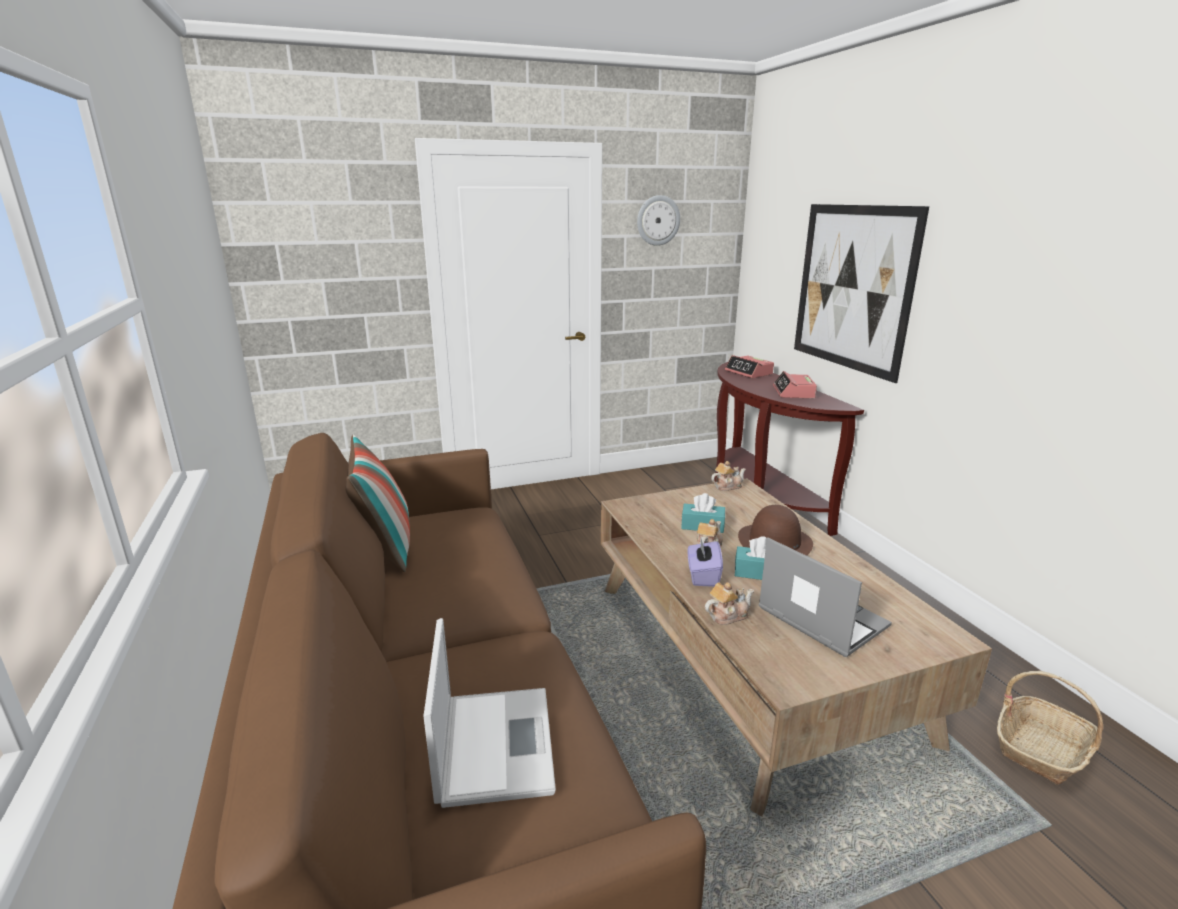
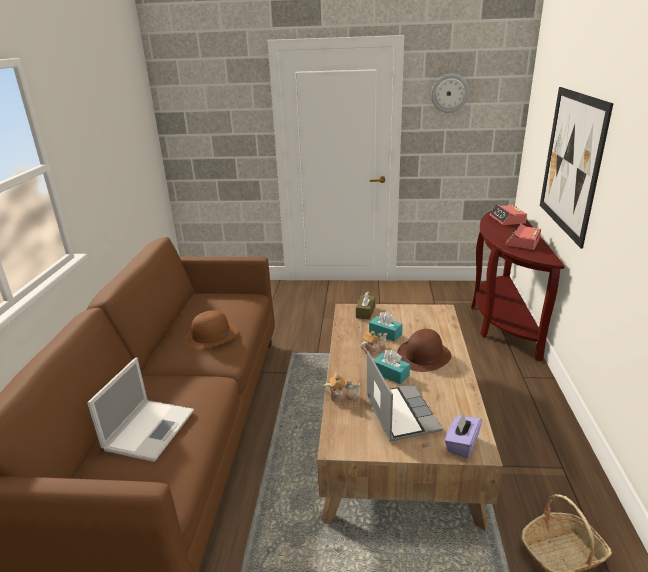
camera: 25 degrees right, 5 degrees up
(384, 548) = (185, 310): pillow -> none
(465, 574) = (211, 335): none -> brown hat
(651, 504) = (365, 312): none -> brown tissue box
(703, 576) = (352, 367): purple tissue box -> purple tissue box (461, 444)
(727, 486) = (431, 308): teapot -> none

